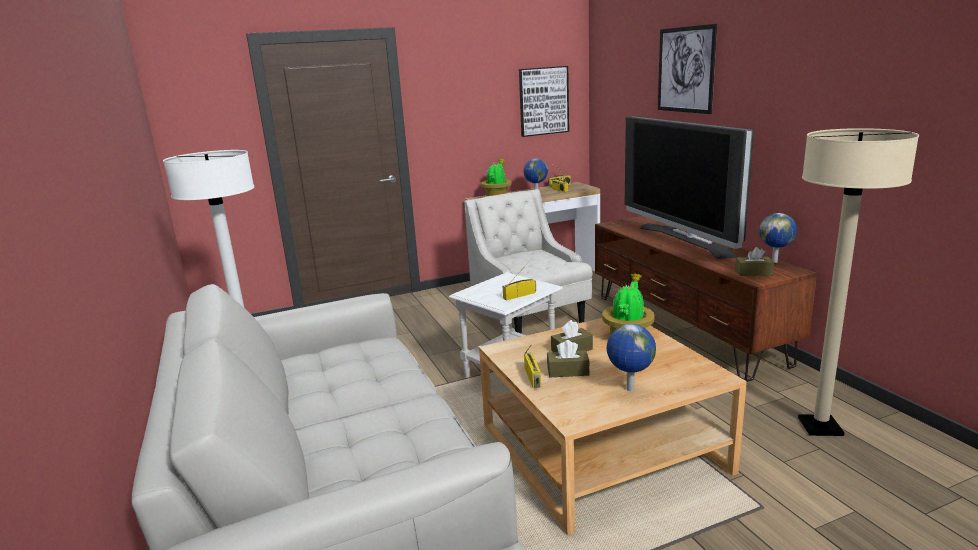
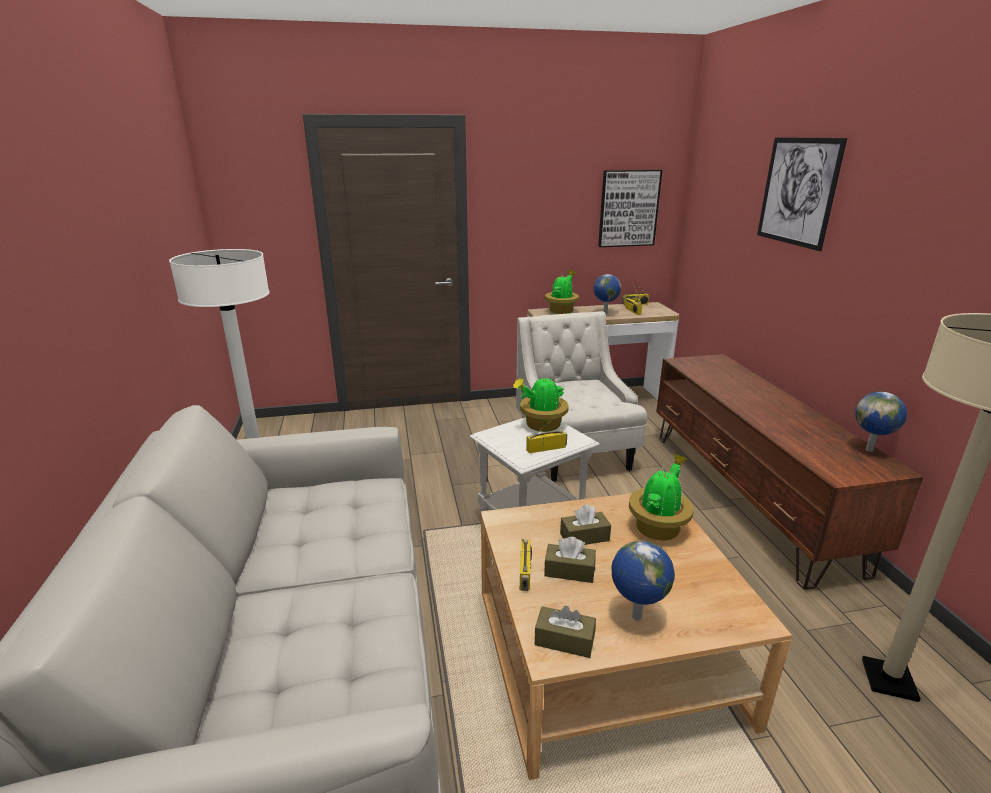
camera: 10 degrees right, 5 degrees up
(509, 281) = (541, 426): none -> potted plant
(685, 240) = (763, 398): television -> none
(753, 272) = (837, 463): brown tissue box -> brown tissue box (564, 640)

